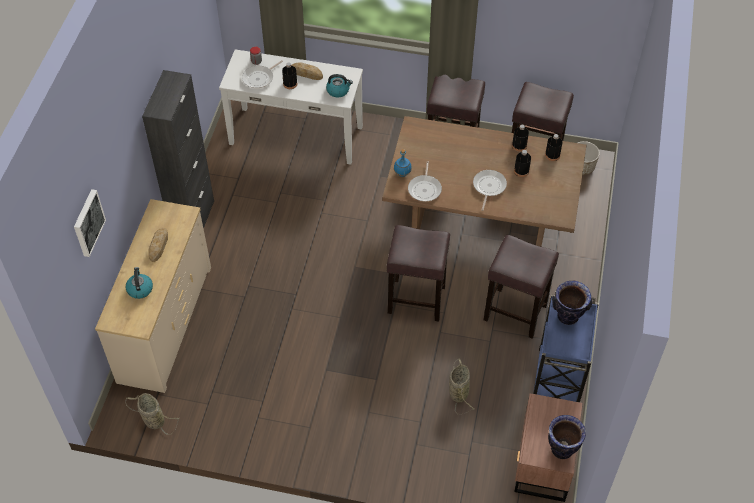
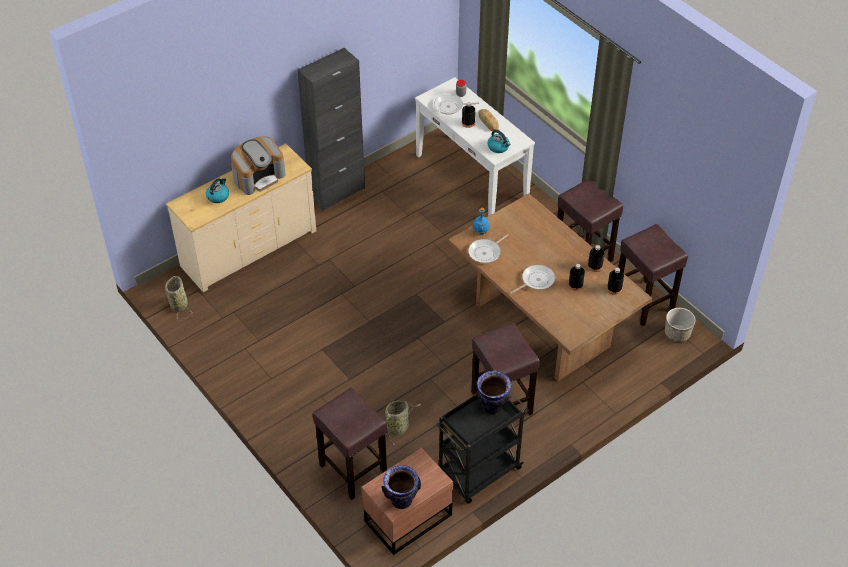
camera: 40 degrees right, 5 degrees down
(87, 222) = (189, 115): picture -> none
(159, 246) = (258, 176): bread -> coffee machine
(415, 299) = (436, 344): brown stool -> brown stool (352, 469)
(557, 383) = (478, 473): blue cart -> black cart

